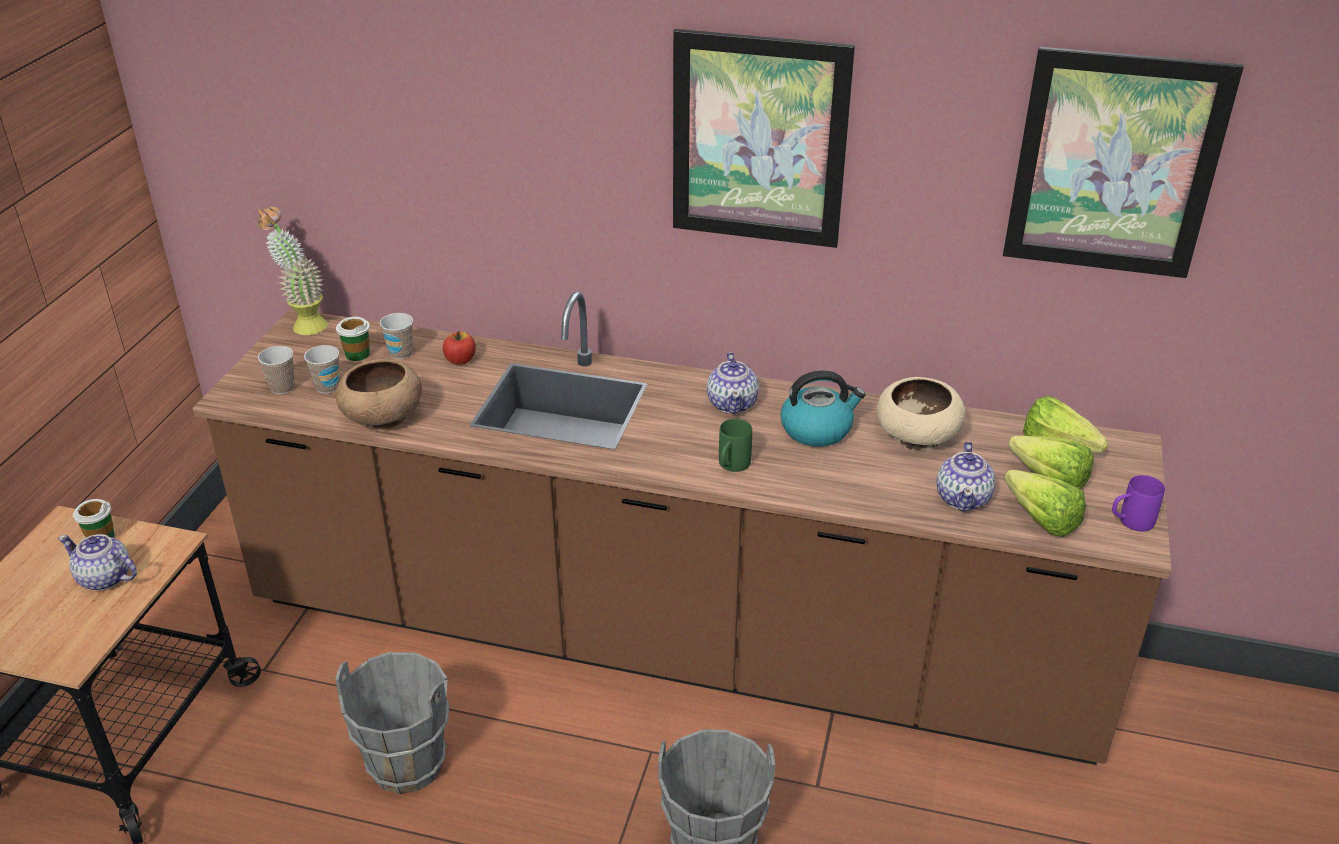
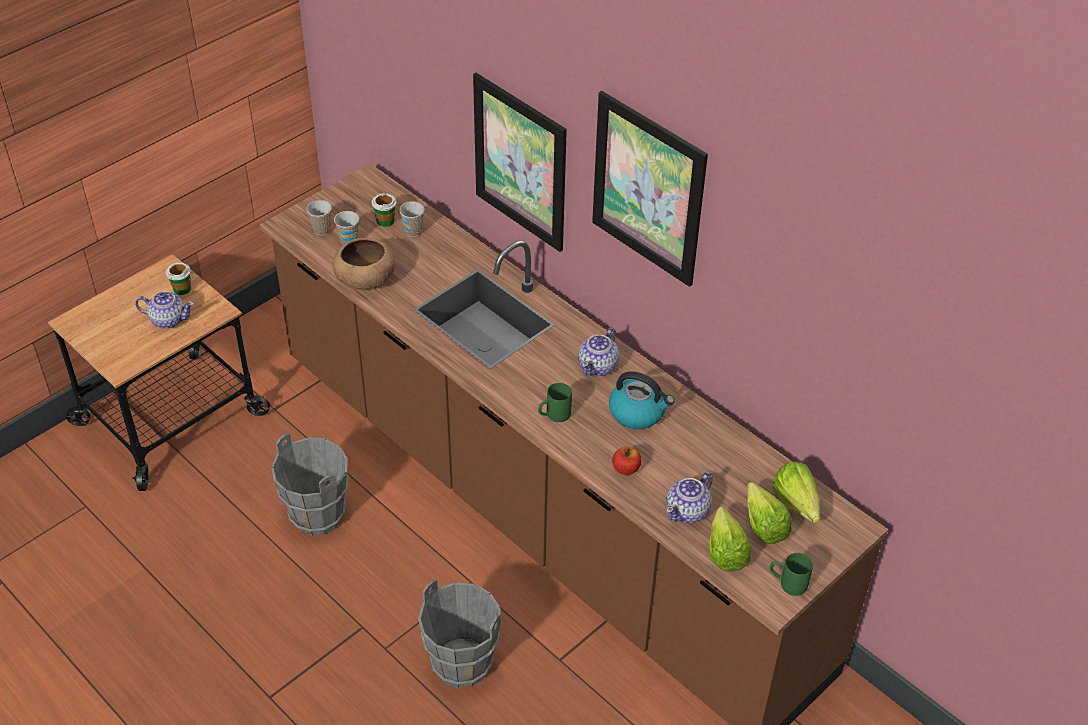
camera: 30 degrees right, 10 degrees up
(105, 578) = (168, 319): teapot -> teapot turned 135 degrees clockwise
(303, 324) = (369, 180): potted plant -> none
(460, 360) = (447, 253): apple -> apple (626, 469)
(917, 437) = (702, 449): beige bowl -> none
(1115, 164) = (867, 317): picture -> picture (520, 162)
(1129, 522) = (787, 583): purple mug -> green mug

